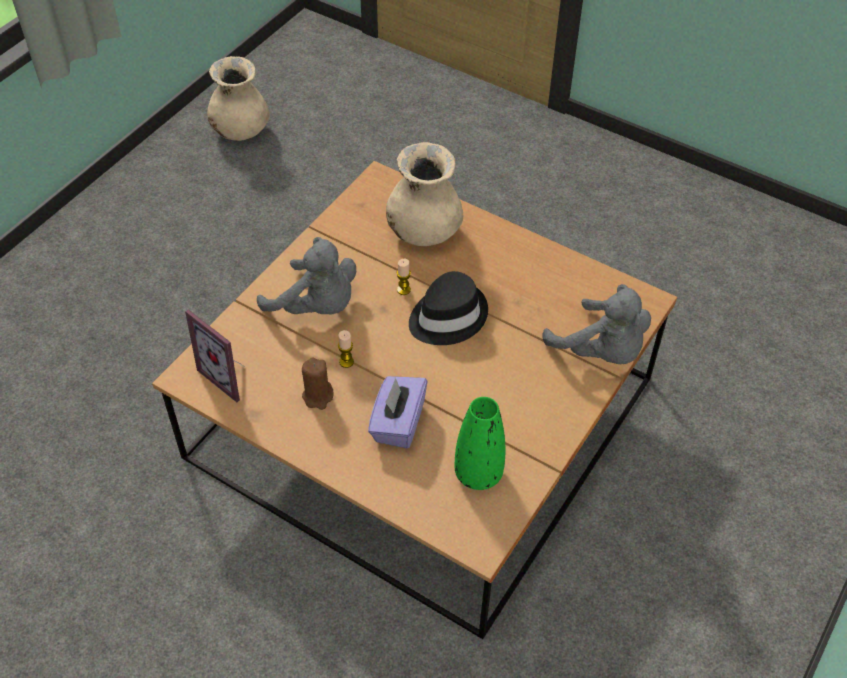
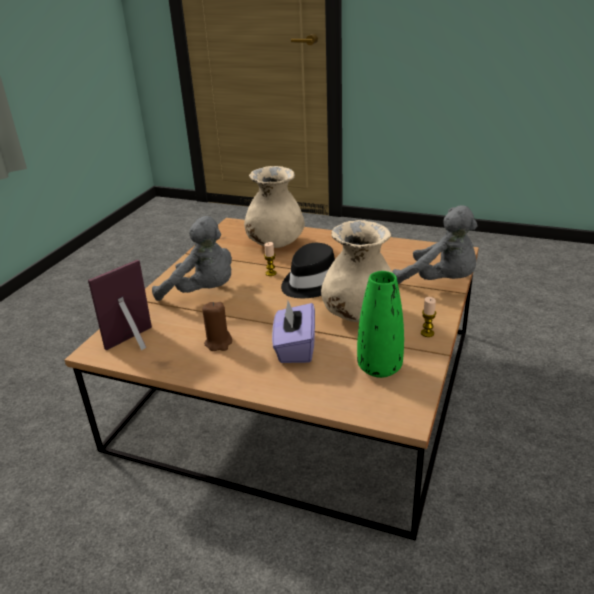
camera: 10 degrees left, 20 degrees down
(229, 376) = (136, 343): picture frame -> picture frame turned 105 degrees clockwise
(240, 131) = (122, 253): beige vase -> beige vase (358, 314)
(346, 362) = (237, 319): candle -> candle (427, 333)

